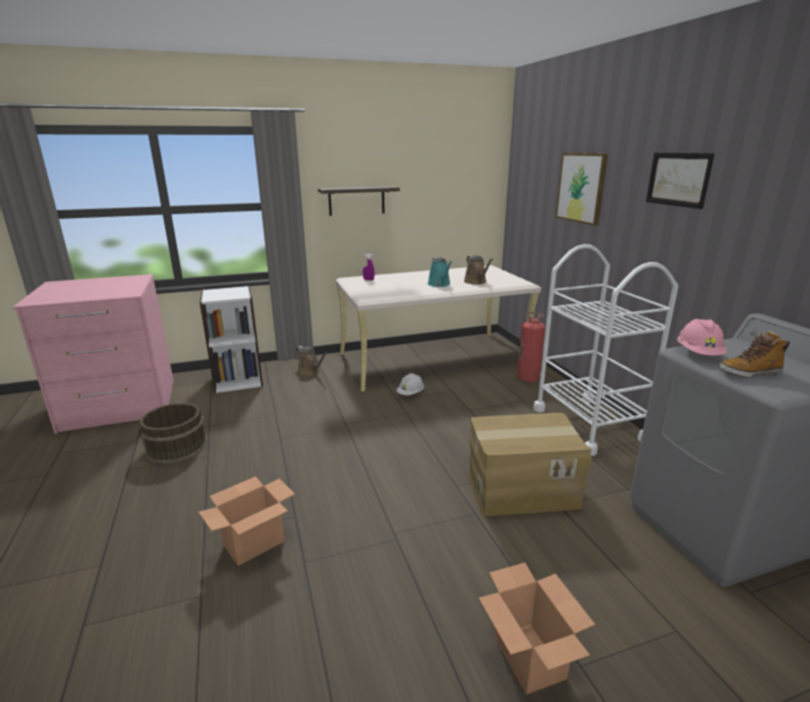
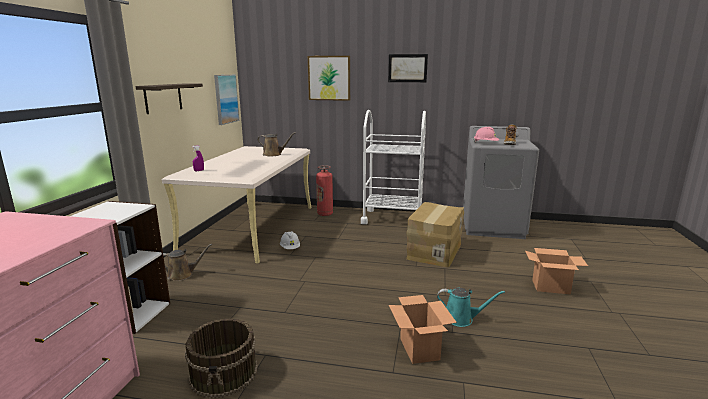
camera: 60 degrees left, 5 degrees down
(440, 284) = (259, 160): turquoise watering can -> turquoise watering can (461, 319)
(472, 205) = (226, 99): none -> picture

